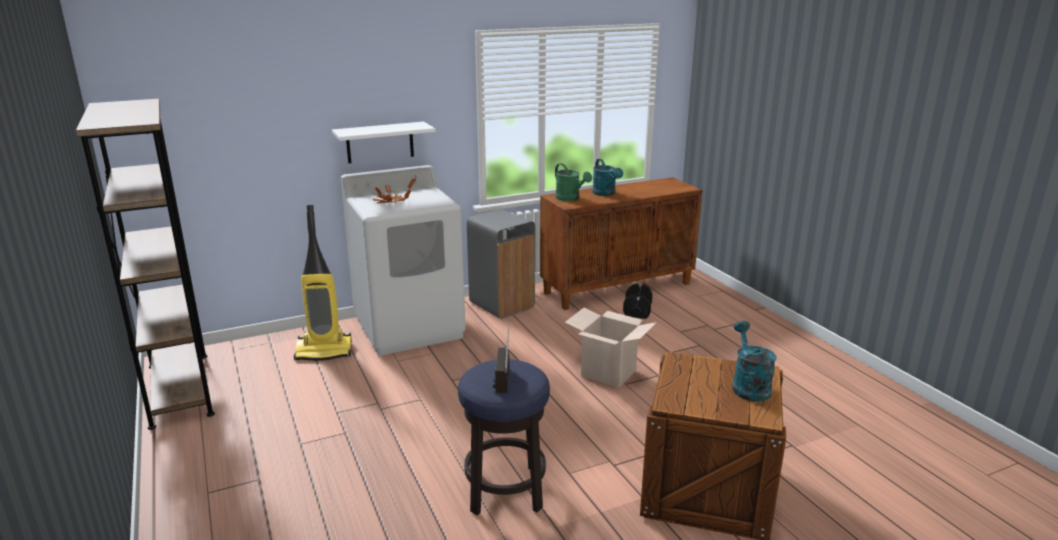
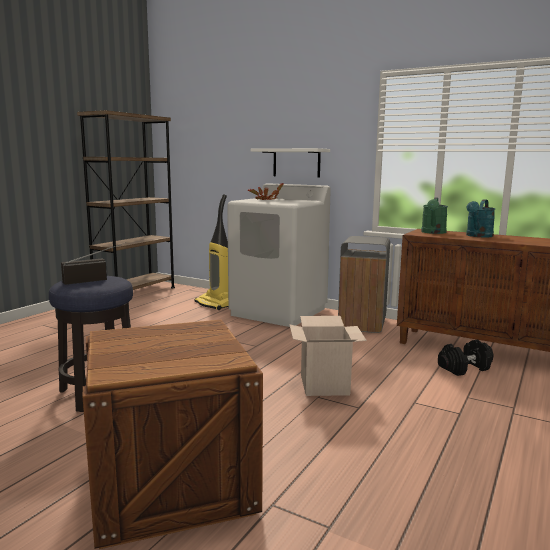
camera: 55 degrees right, 10 degrees down
(748, 386) = (183, 357): turquoise watering can -> none

